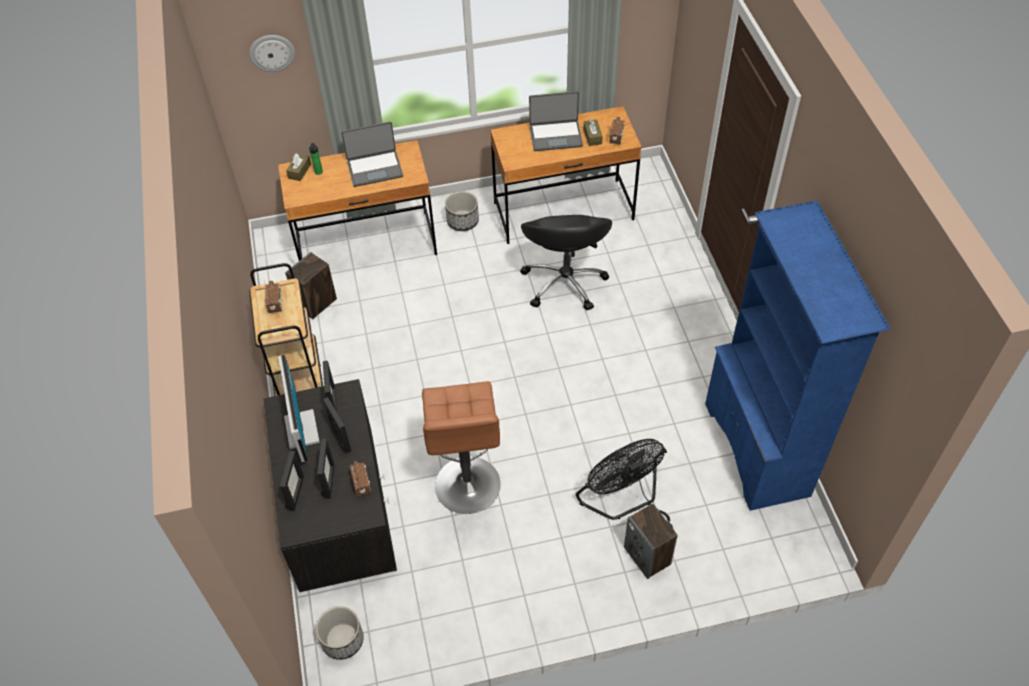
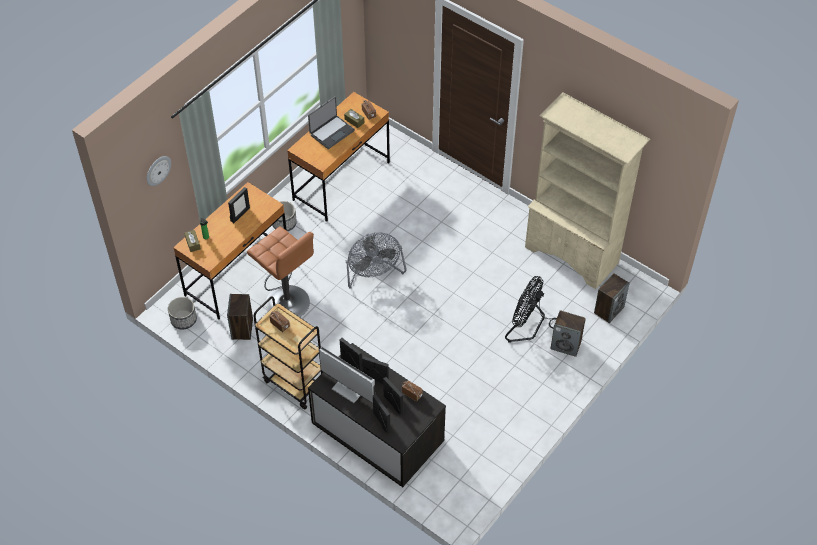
camera: 40 degrees left, 0 degrees up
(343, 640) = (451, 493): planter -> planter (184, 320)
(375, 168) = (240, 214): laptop -> picture frame
(467, 486) = (439, 372): brown stool -> brown stool (287, 303)
(501, 325) = (371, 272): none -> grey fan
(564, 285) = (385, 226): black office chair -> none
(743, 548) = (608, 310): none -> speaker
(757, 449) = (572, 254): blue bookcase -> beige bookcase

